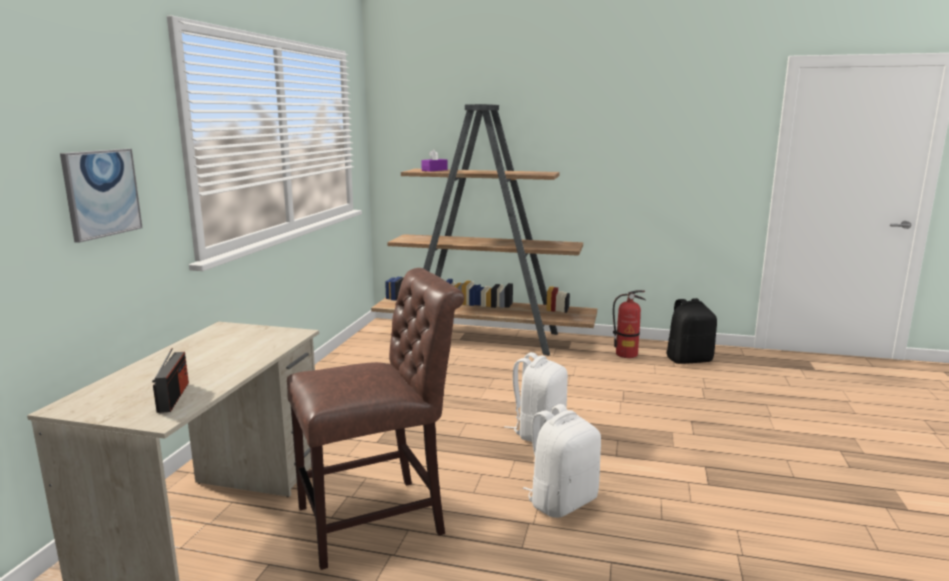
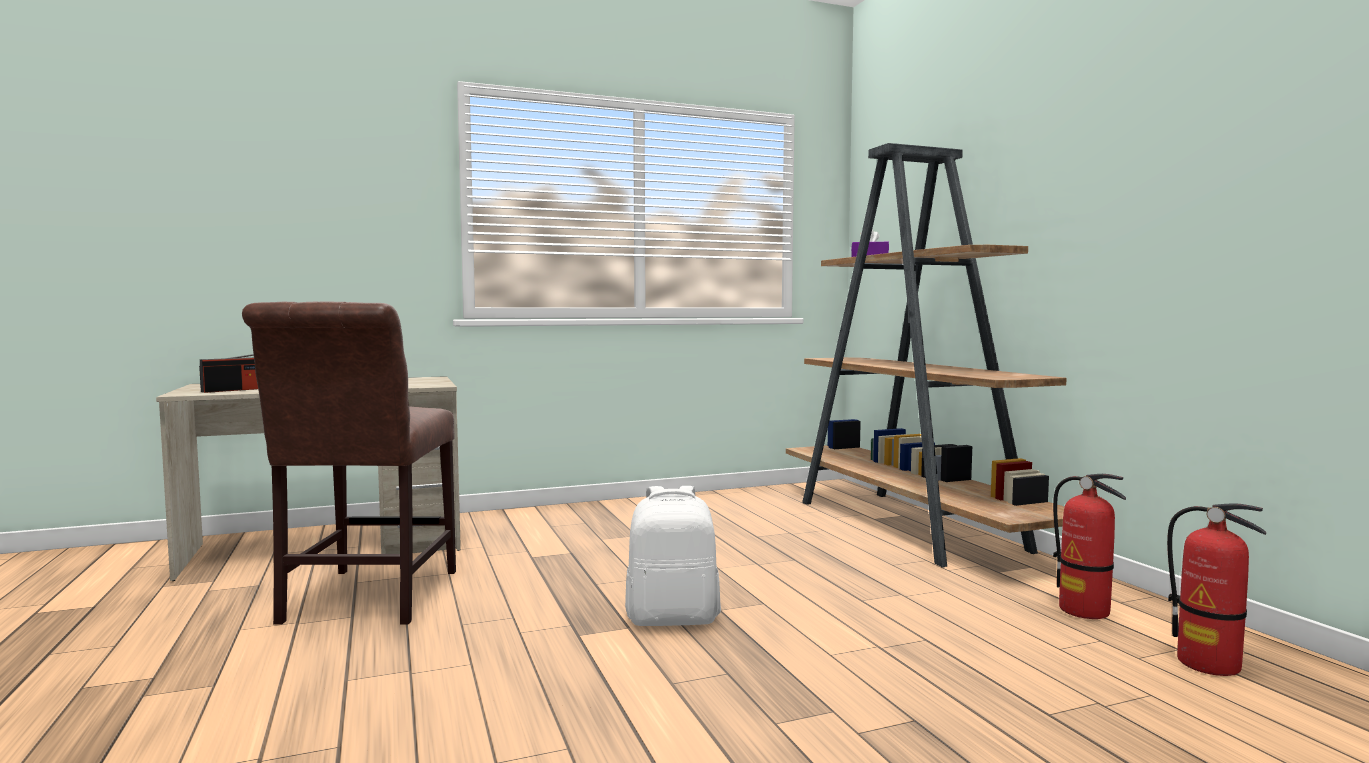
camera: 55 degrees right, 10 degrees down
(101, 193) = (341, 233): picture -> none
(379, 519) = (366, 600): brown chair -> brown chair turned 60 degrees clockwise
(561, 501) = (485, 677): white backpack -> none
(689, 360) = (1209, 664): black backpack -> fire extinguisher

